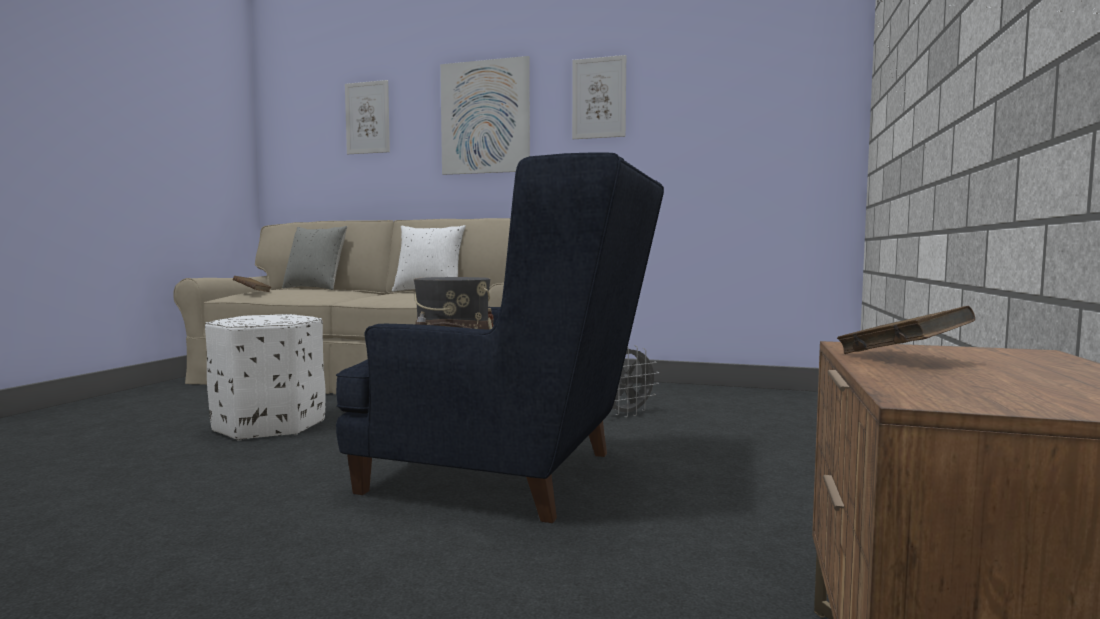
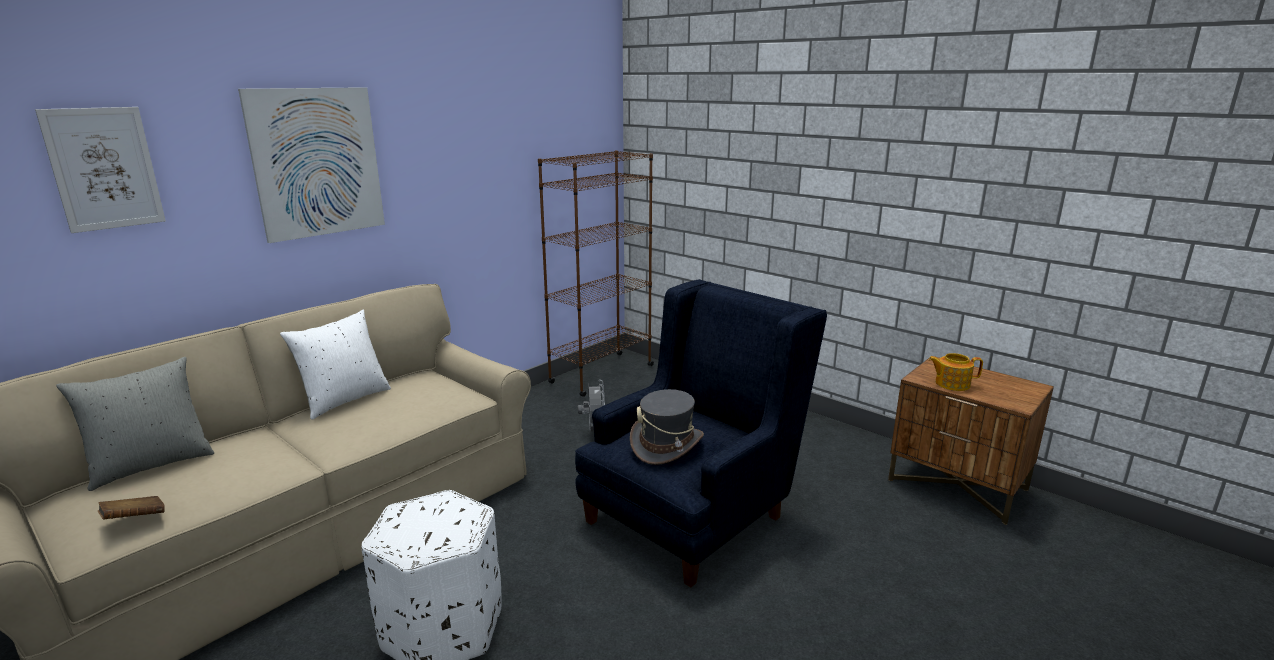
camera: 65 degrees left, 15 degrees up
(599, 98) = (446, 139): picture -> none
(764, 396) = (601, 374): none -> brown bookcase
(901, 358) = (951, 384): brown book -> teapot

